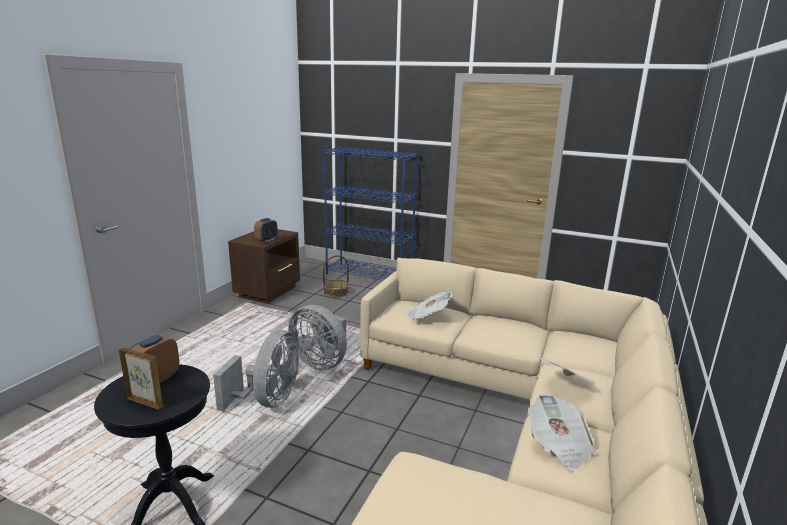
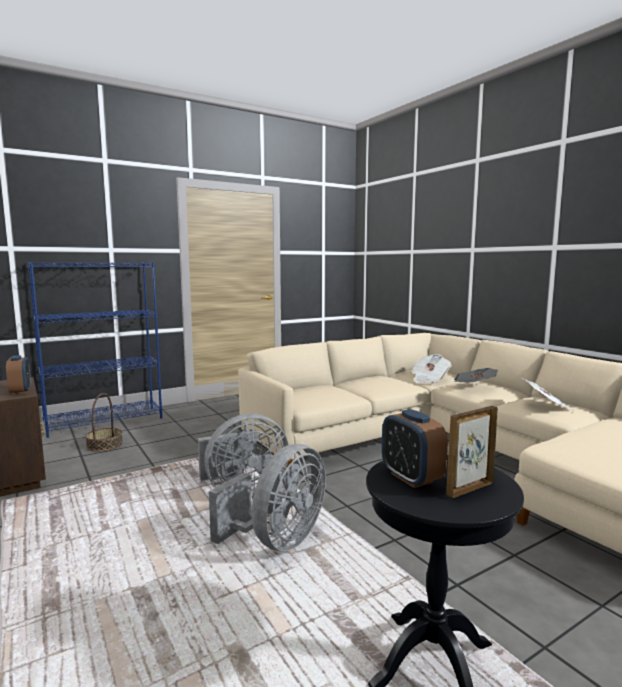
camera: 55 degrees left, 10 degrees down
(269, 400) = (278, 541): grey fan -> grey fan turned 75 degrees clockwise
(427, 316) = (324, 392): newspaper -> newspaper (429, 379)

